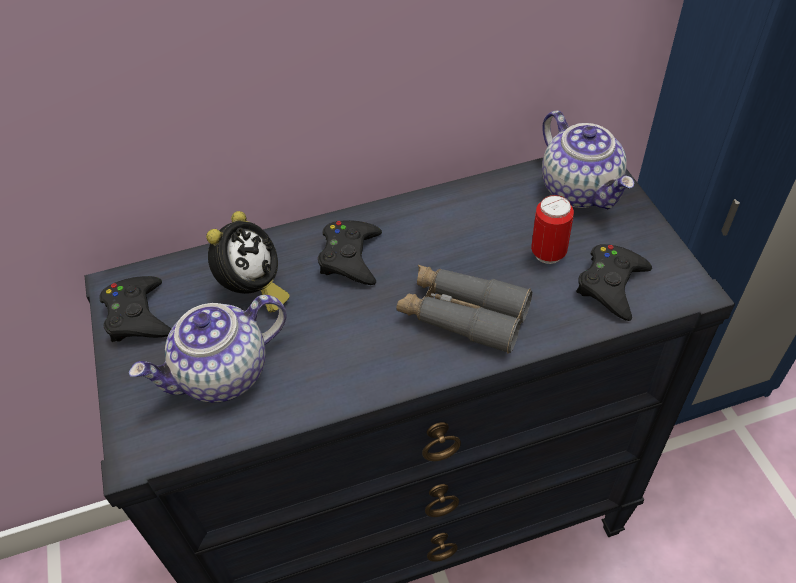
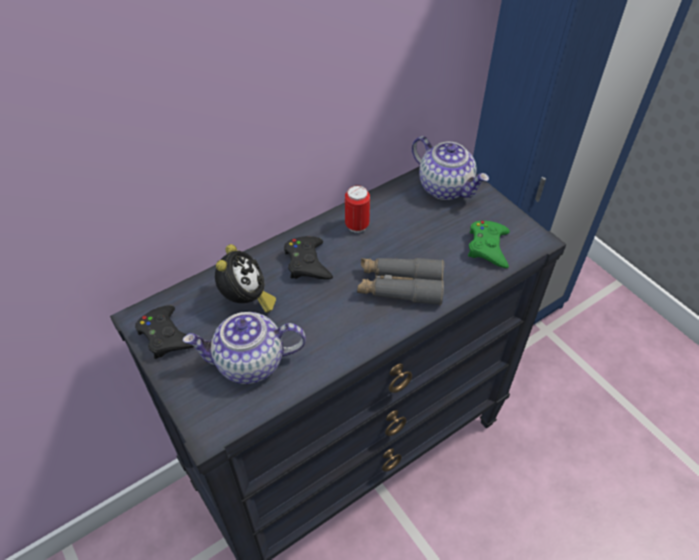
camera: 20 degrees left, 0 degrees up
(223, 375) = (249, 363): teapot -> teapot turned 45 degrees clockwise
(548, 253) = (440, 234): can -> can (357, 225)
(611, 285) = (488, 247): black game controller -> green game controller

